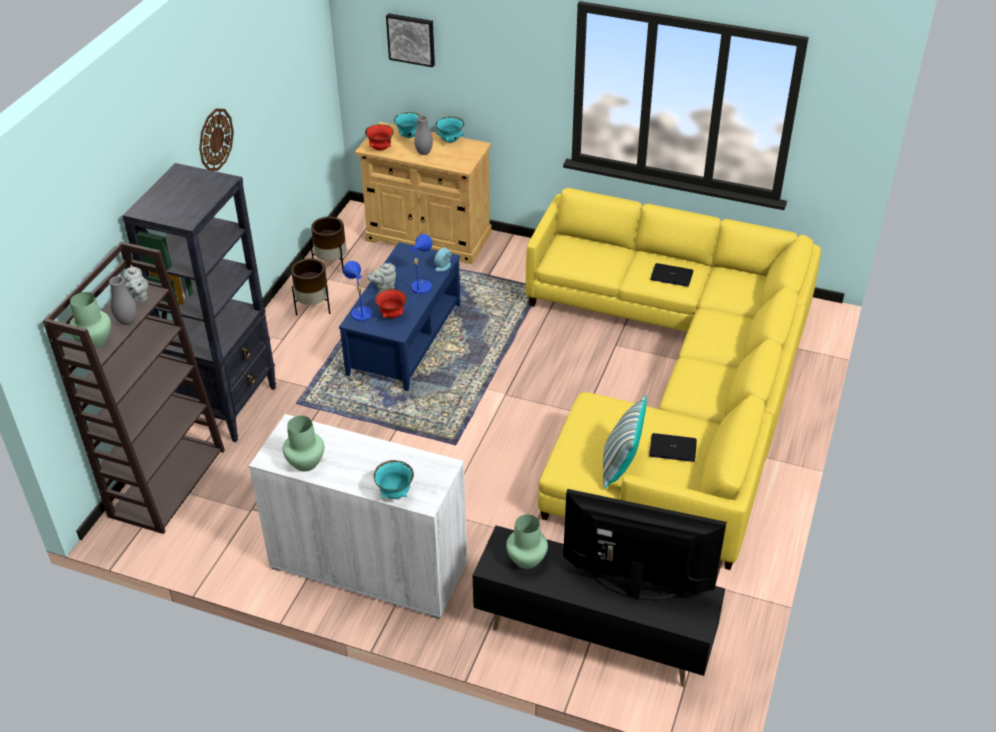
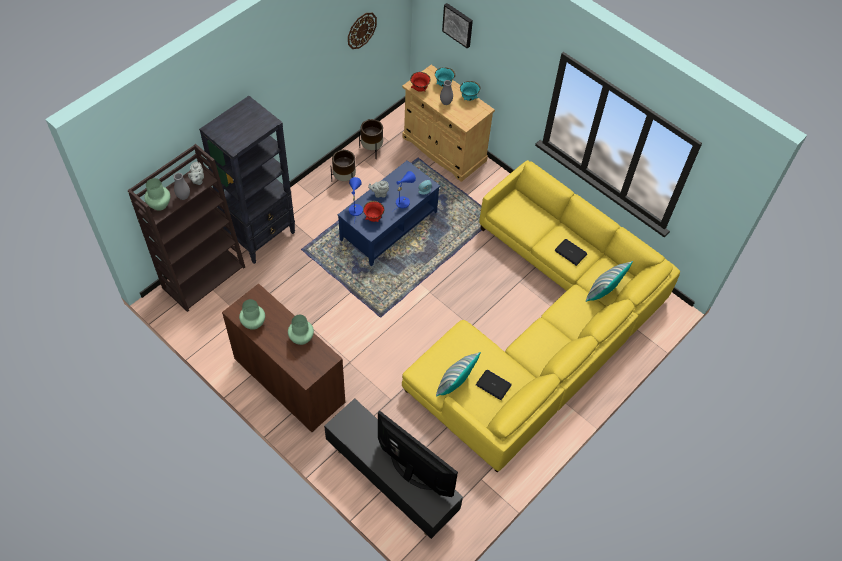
camera: 20 degrees right, 15 degrees up
(215, 139) = (288, 76): wall clock -> wall clock (361, 30)
(369, 566) = (289, 381): white cabinet -> brown cabinet
(395, 493) = (292, 365): turquoise bowl -> none
(526, 559) = (359, 428): green vase -> green vase (301, 338)
(740, 303) = (603, 291): none -> pillow

